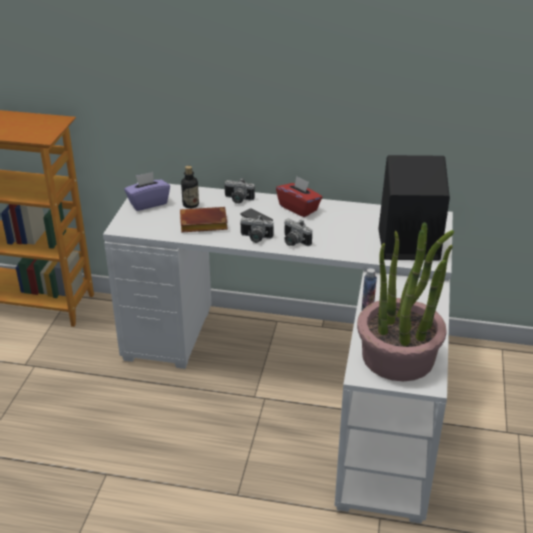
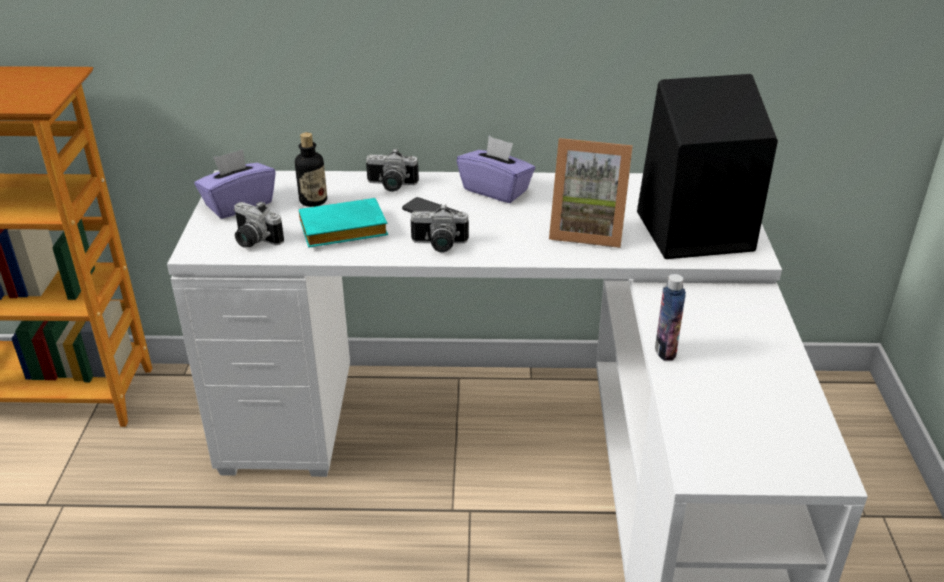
camera: 10 degrees left, 0 degrees up
(202, 225) = (341, 232): brown book -> turquoise book
(293, 242) = (505, 245): camera -> camera (253, 241)
(299, 208) = (496, 190): red tissue box -> purple tissue box
(344, 238) = (587, 230): none -> picture frame
(398, 357) = (752, 428): potted plant -> none

